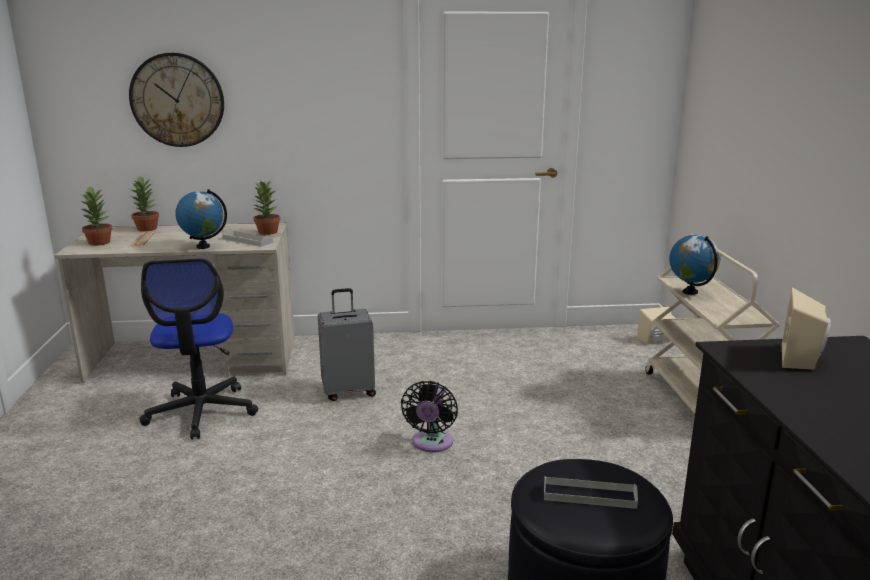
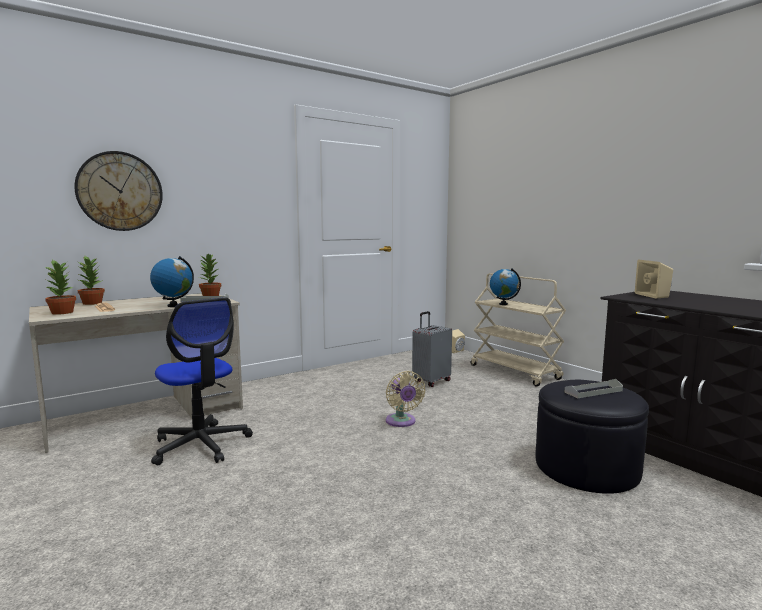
camera: 30 degrees left, 10 degrees down
(348, 391) = (305, 408): grey suitcase -> grey suitcase (431, 381)
(431, 444) = (401, 422): black fan -> beige fan

